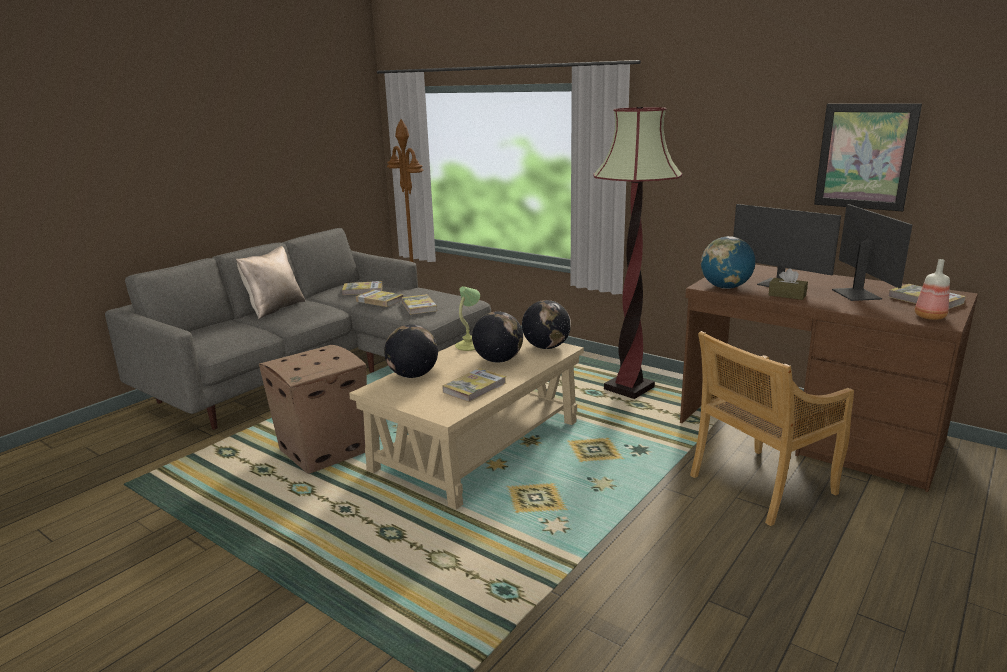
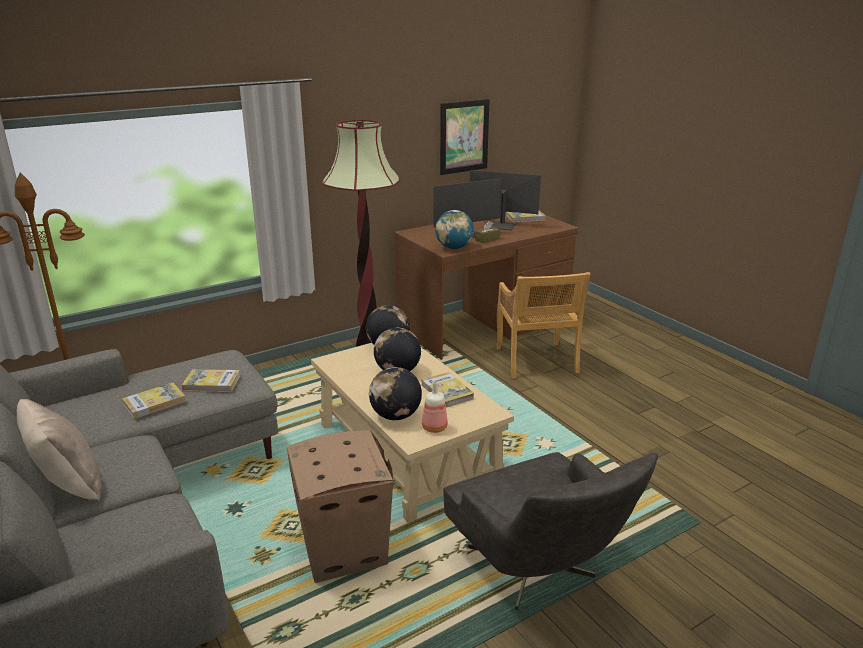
camera: 70 degrees left, 5 degrees up
(312, 560) = (539, 573): none -> grey armchair
(363, 290) = (94, 409): book -> none
(469, 346) = (350, 378): table lamp -> none
(929, 317) = (552, 225): bottle -> bottle (434, 428)

